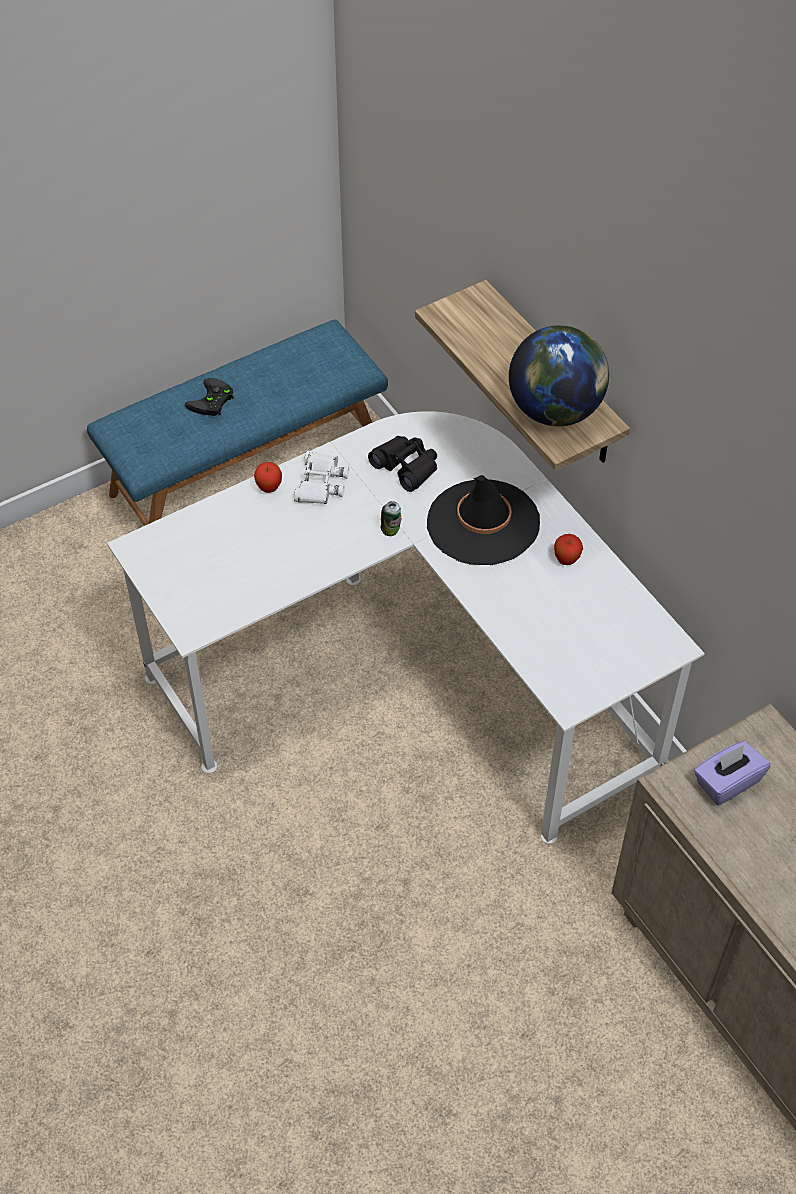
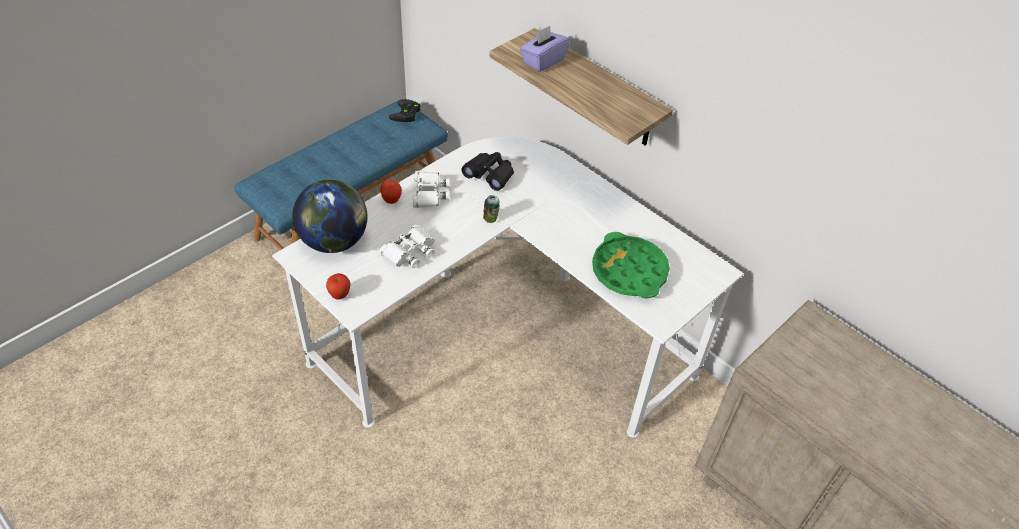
camera: 15 degrees left, 5 degrees down
(212, 402) = (326, 158): black game controller -> black game controller (406, 114)
(276, 562) = (410, 251): none -> white binoculars
(482, 523) = (556, 205): black hat -> none
(550, 628) = (629, 271): none -> green tray
(555, 410) = (615, 104): globe -> globe (334, 241)
(566, 560) = (624, 223): apple -> apple (340, 295)
(727, 782) = (800, 361): purple tissue box -> purple tissue box (543, 61)

